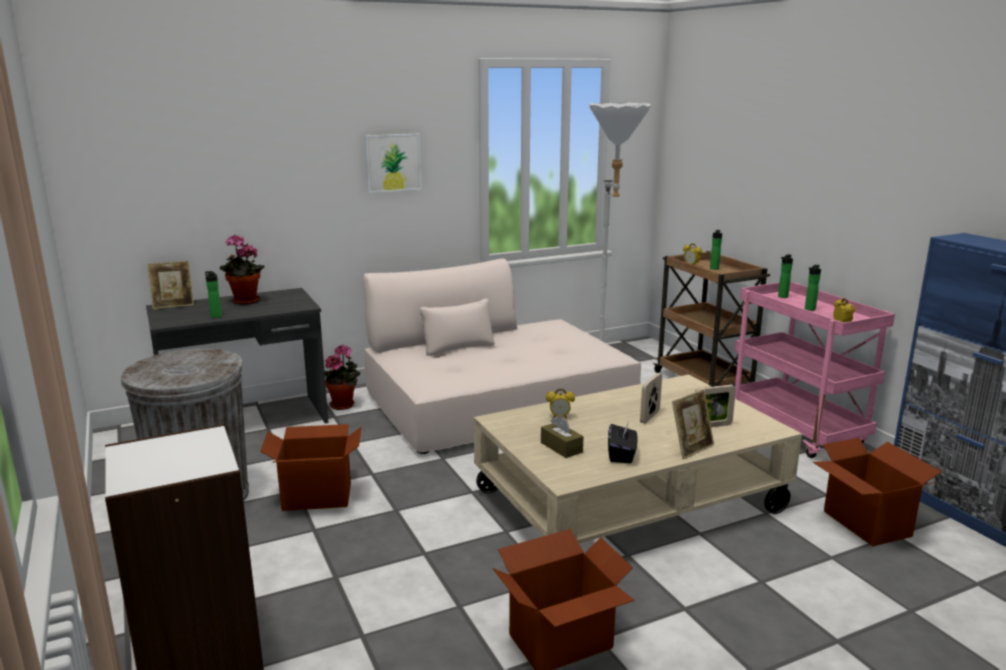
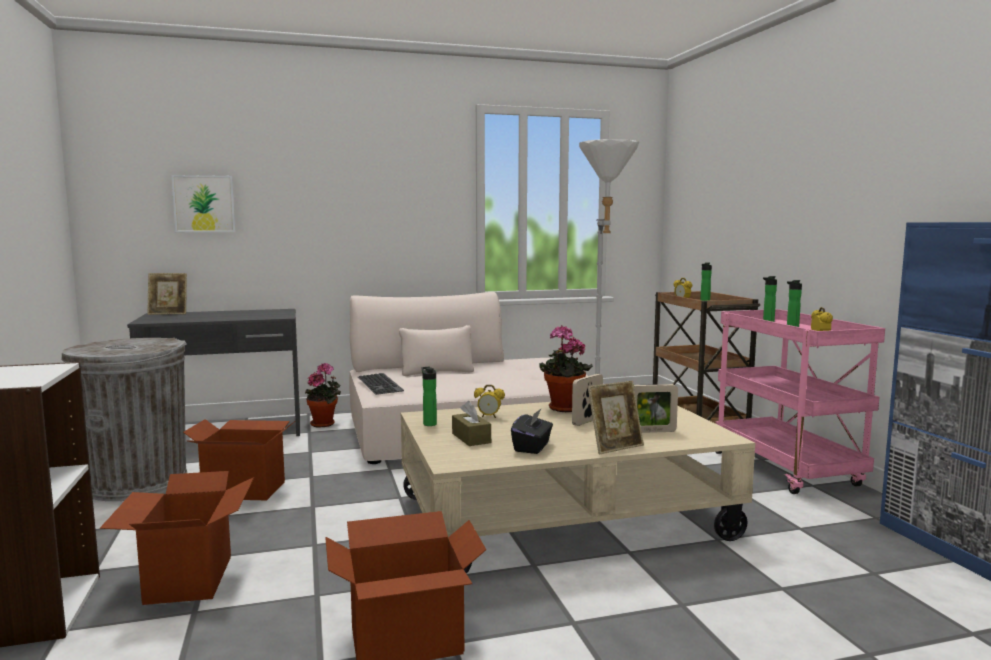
camera: 10 degrees right, 10 degrees down
(215, 316) = (195, 319): bottle -> bottle (429, 423)
(244, 302) = (232, 313): potted plant -> potted plant (562, 409)
(393, 163) = (389, 197): picture -> picture (204, 204)
(418, 372) = (381, 384): none -> keyboard
(866, 524) = (839, 559): cardboard box -> cardboard box (187, 579)

